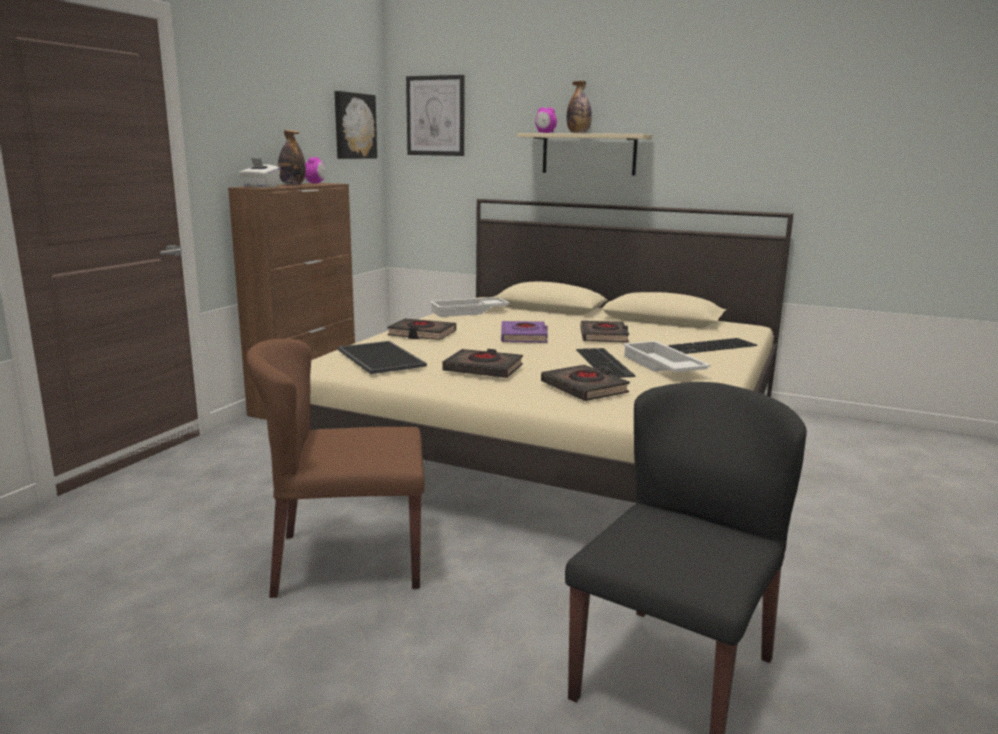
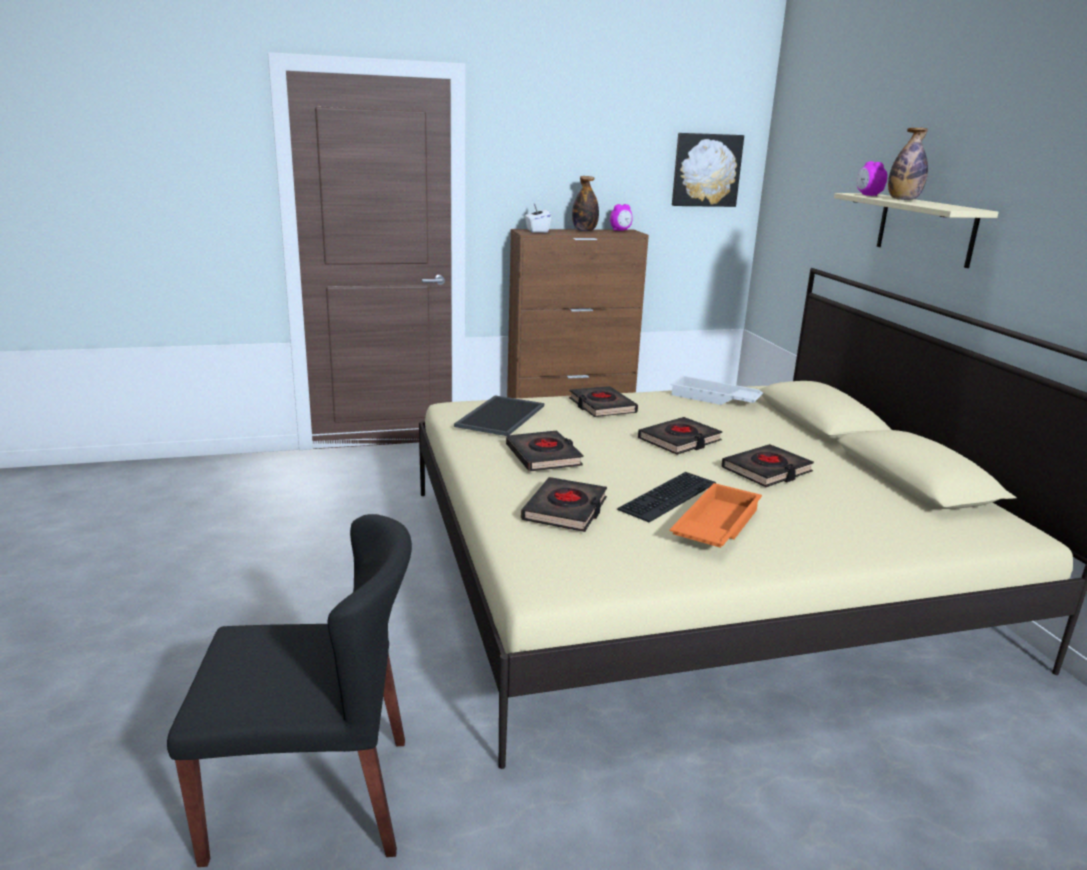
camera: 50 degrees right, 5 degrees up
(347, 561) = (340, 573): brown chair -> none
(435, 116) = (801, 162): picture -> none
(524, 337) = (679, 441): purple book -> black book
(661, 366) = (714, 525): white tray -> orange tray
(711, 347) = (858, 533): keyboard -> none

